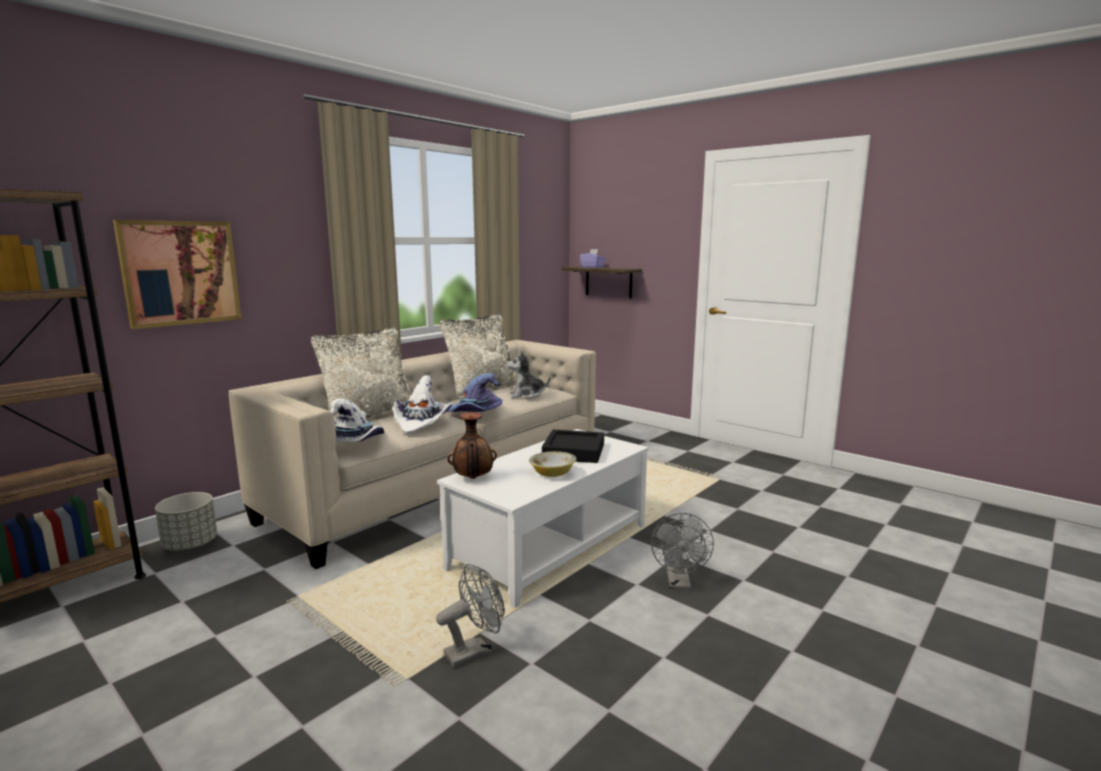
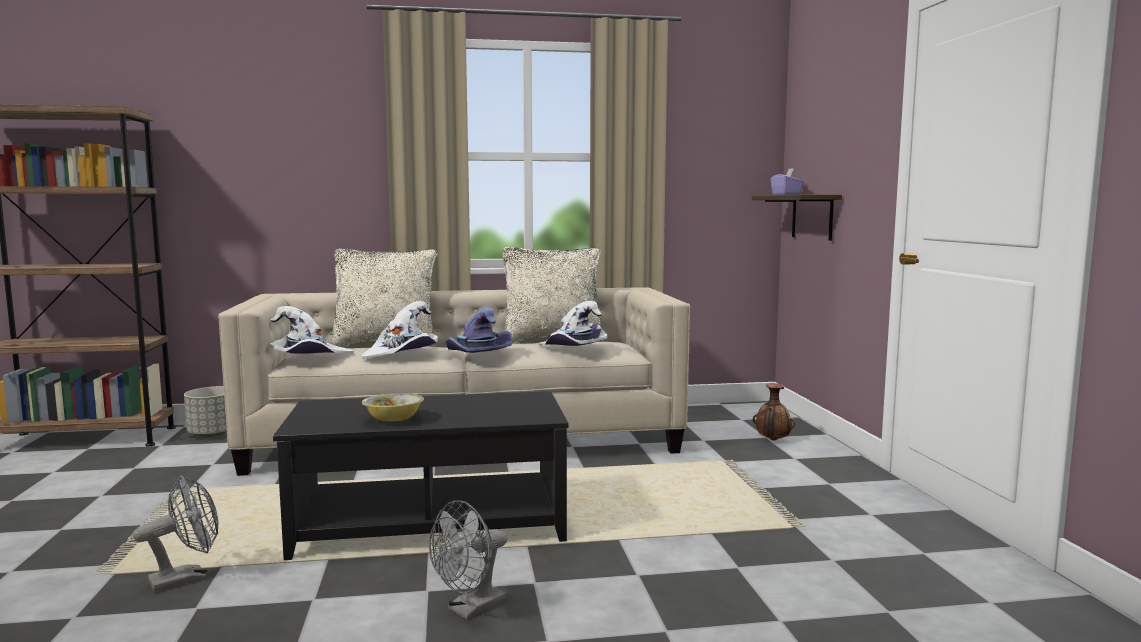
camera: 40 degrees right, 5 degrees down
(180, 273) = (246, 182): picture -> none
(473, 478) = (324, 406): vase -> vase (772, 440)
(474, 651) = (187, 577): grey fan -> grey fan turned 45 degrees counterclockwise
(526, 395) = (573, 349): plush toy -> white hat
(549, 546) = (430, 524): white coffee table -> black coffee table
(573, 452) = (476, 408): black tray -> none

